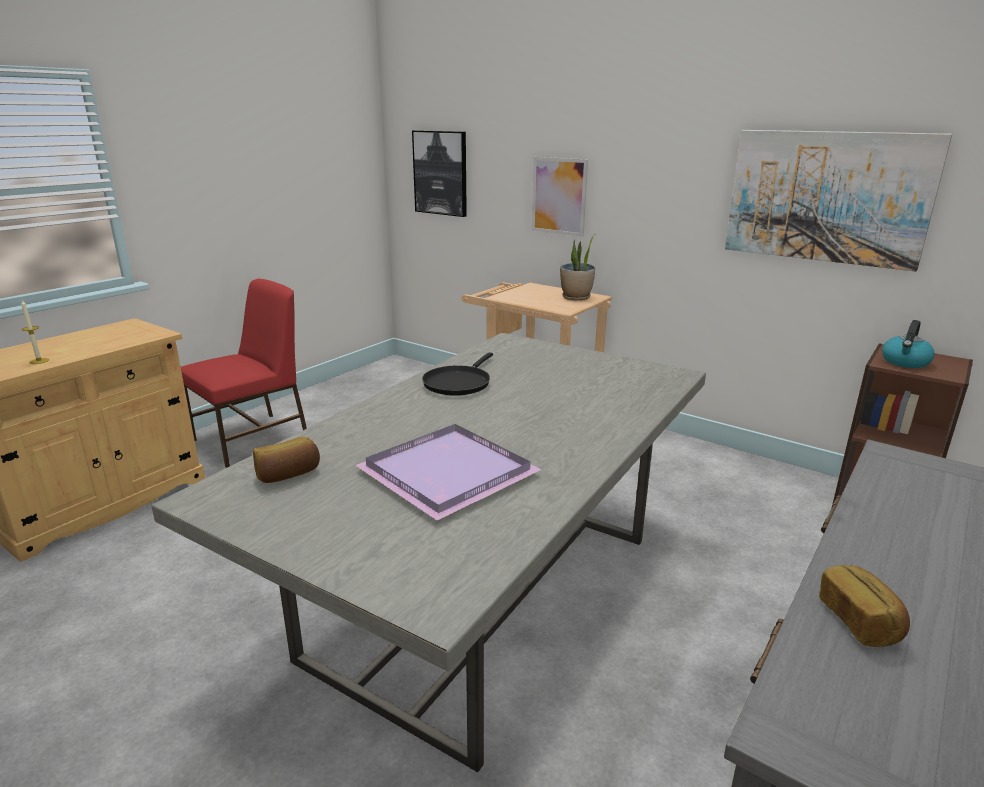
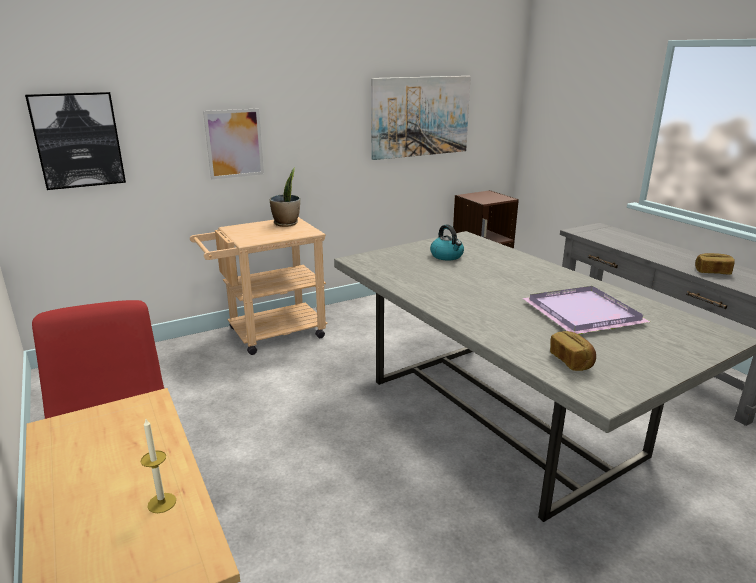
camera: 65 degrees left, 0 degrees up
(458, 383) = (433, 288): black frying pan -> none
(905, 362) = (484, 198): kettle -> kettle (447, 256)

